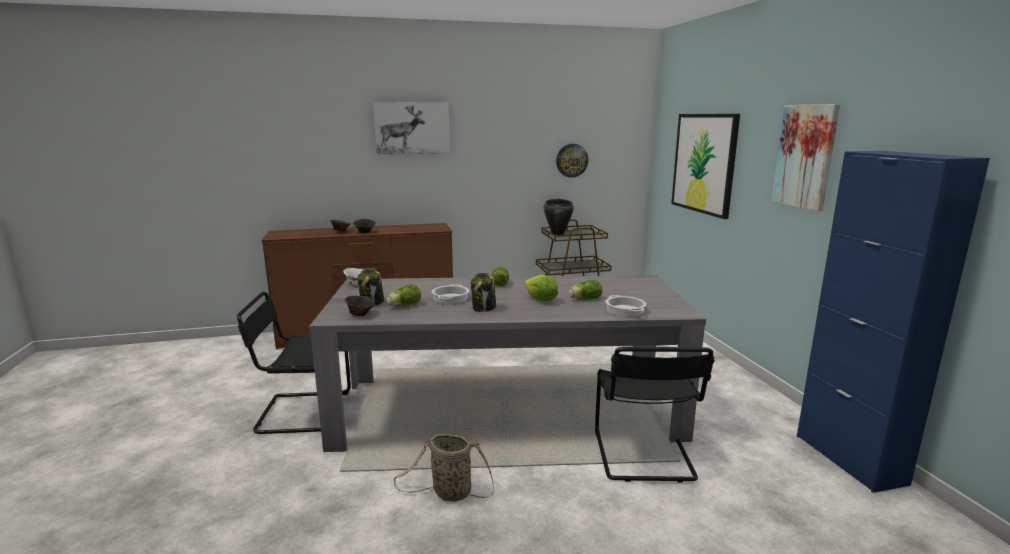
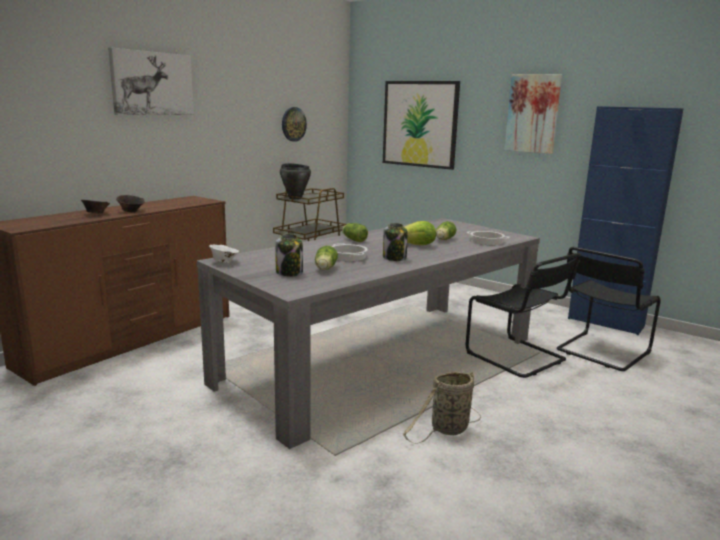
camera: 40 degrees left, 0 degrees up
(300, 412) = (197, 429): black chair -> black chair (601, 352)
(360, 314) = (308, 283): brown bowl -> none

